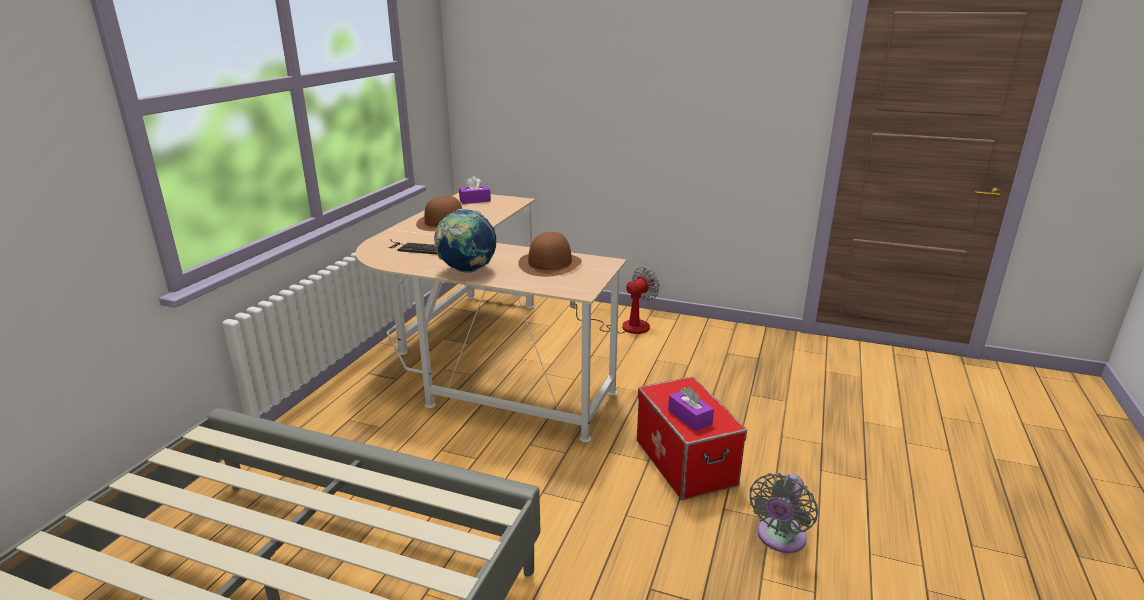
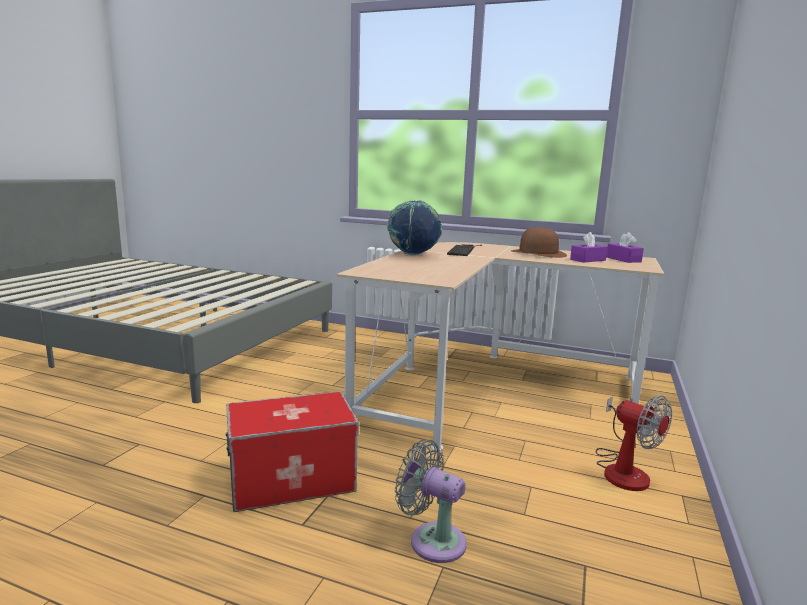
camera: 90 degrees right, 10 degrees down
(550, 264) = (432, 269): brown hat -> none
(689, 417) = (270, 409): purple tissue box -> purple tissue box (587, 260)
(779, 539) = (133, 525): grey fan -> grey fan (432, 540)

